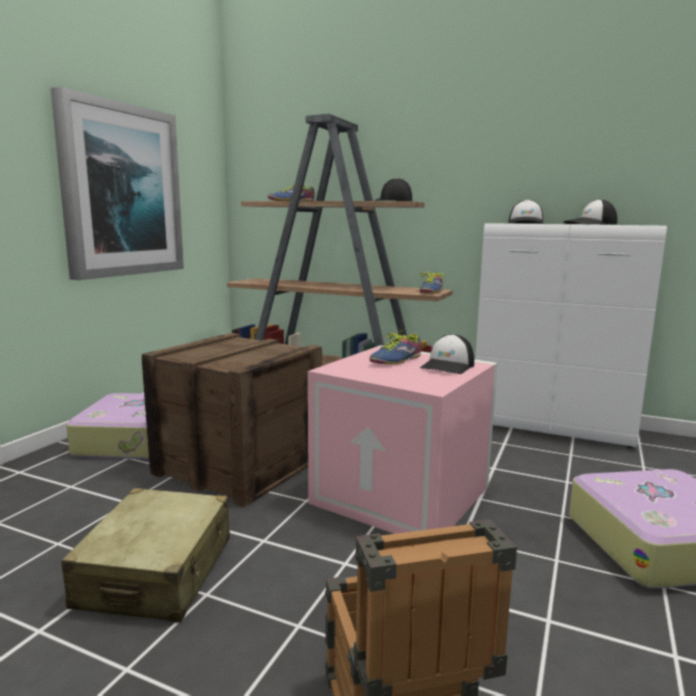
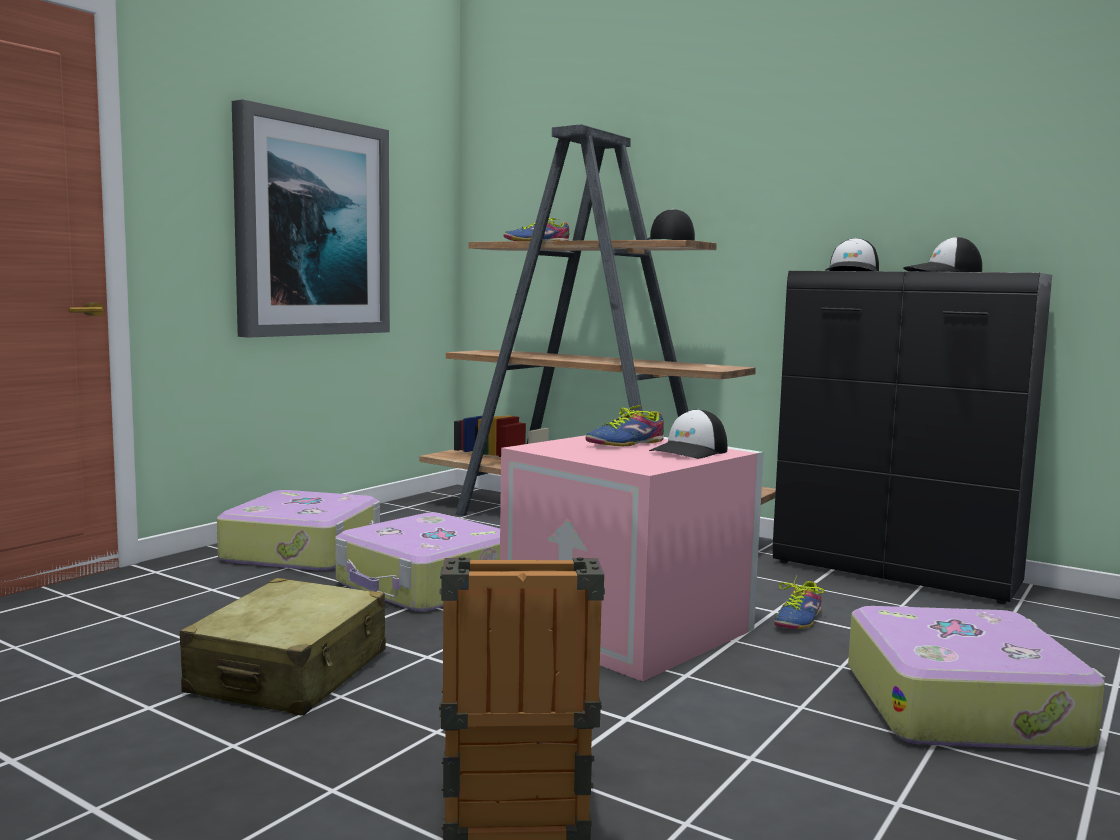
camera: 10 degrees right, 5 degrees down
(239, 465) = (426, 584): crate -> suitcase
(431, 291) = (719, 367): shoe -> shoe (798, 619)
(553, 428) = (896, 574): white cabinet -> black cabinet

